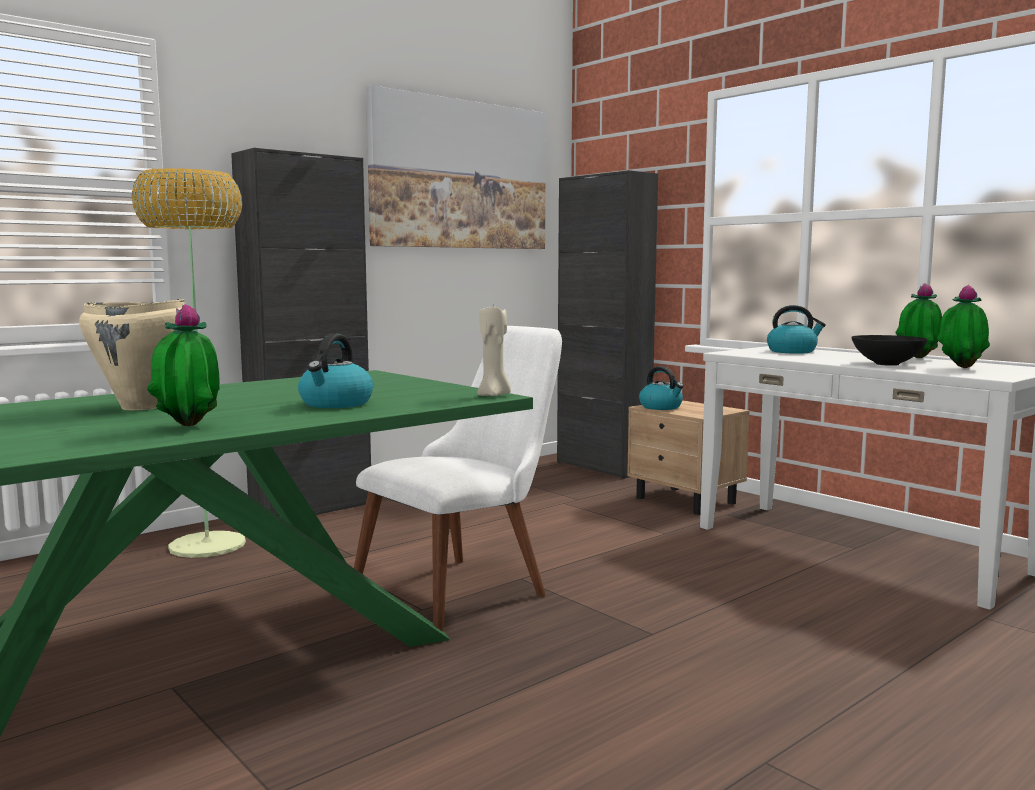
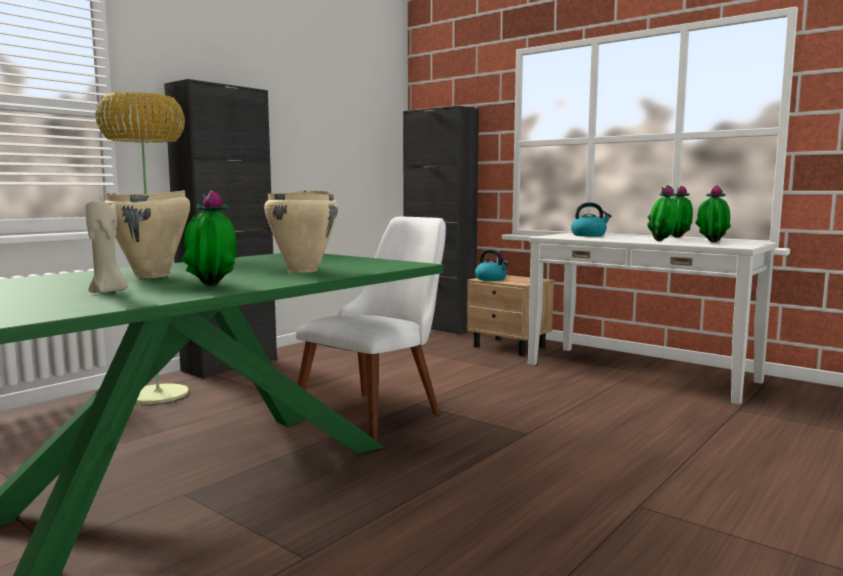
camera: 10 degrees left, 0 degrees up
(336, 404) = (303, 270): kettle -> beige cooking pot
(460, 175) = (331, 107): picture -> none
(494, 395) = (414, 263): beige candle -> beige candle (108, 292)
(888, 364) = (662, 241): black bowl -> potted plant

